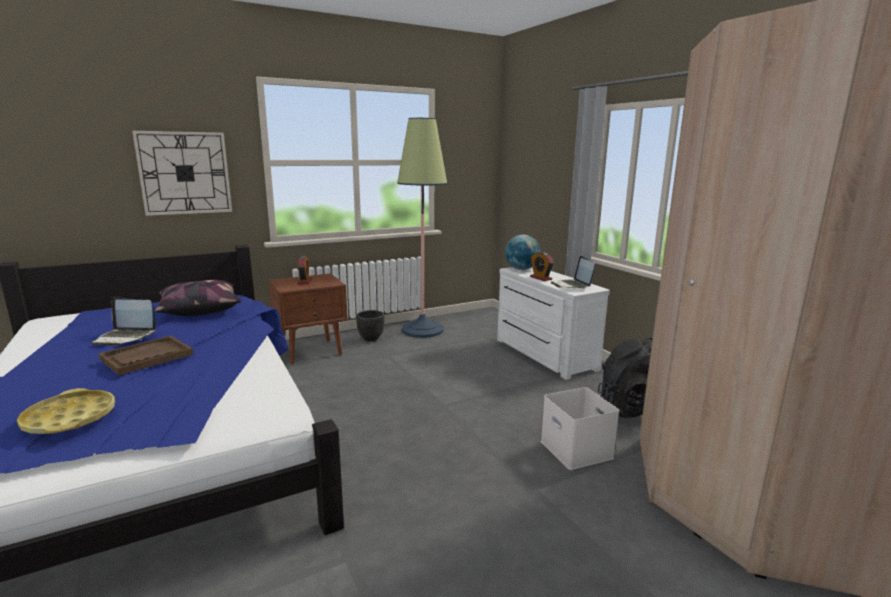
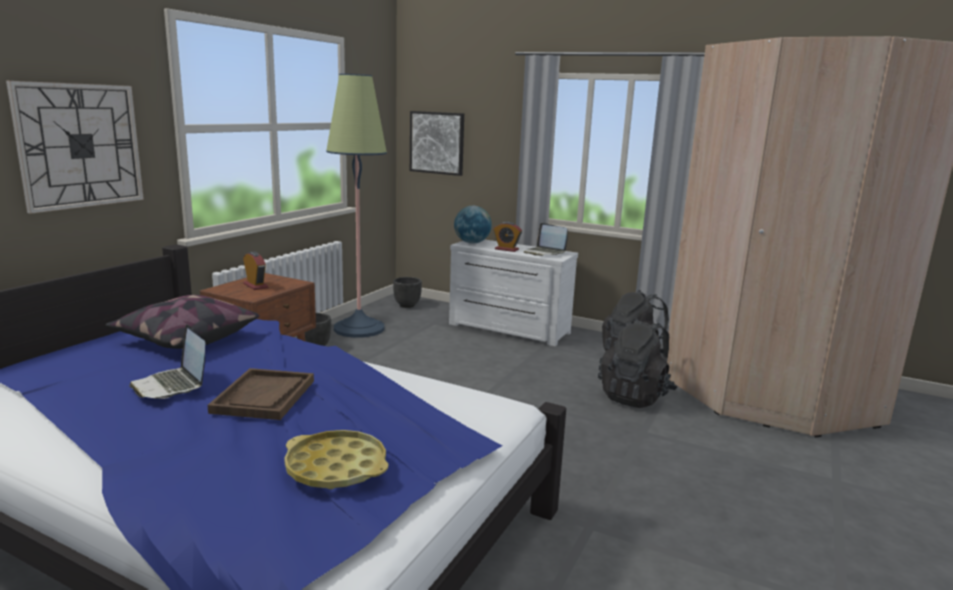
camera: 35 degrees left, 0 degrees up
(125, 337) = (171, 385): laptop -> laptop turned 75 degrees clockwise
(485, 318) = (407, 305): none -> black planter
(521, 177) = (437, 143): none -> picture
(578, 450) = (635, 397): white storage box -> black backpack

